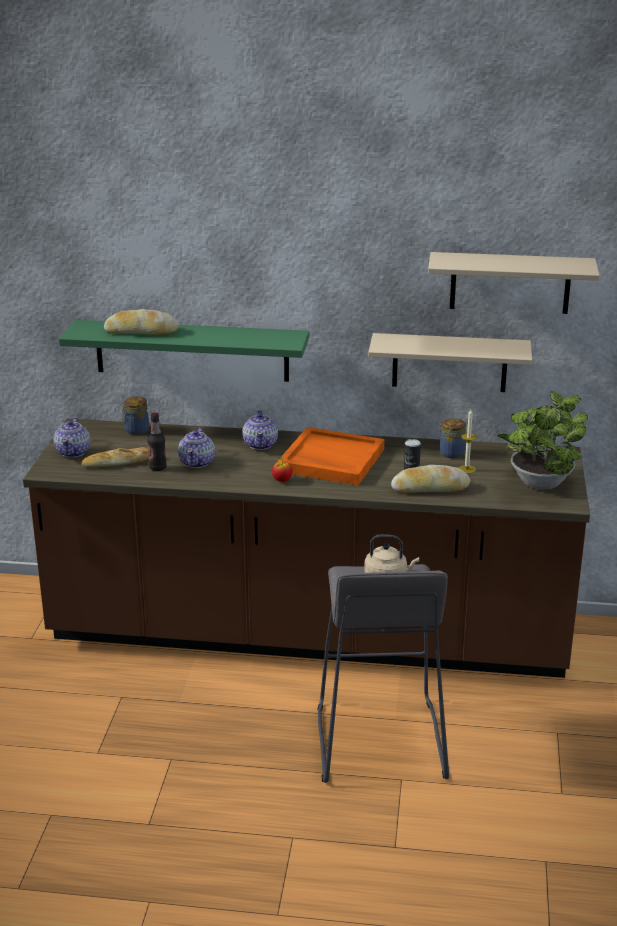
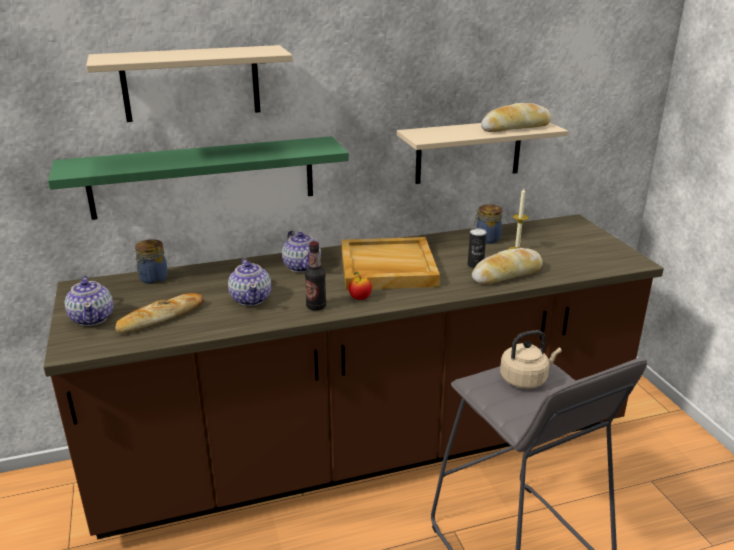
camera: 25 degrees left, 0 degrees up
(141, 331) = (149, 160): bread -> bread (515, 127)
(157, 468) = (210, 314): bottle -> bottle (316, 306)
(330, 460) = (386, 268): orange tray -> beige tray
(510, 283) = (525, 60): beige shelf -> beige shelf (191, 83)
(538, 485) = (592, 251): potted plant -> none

